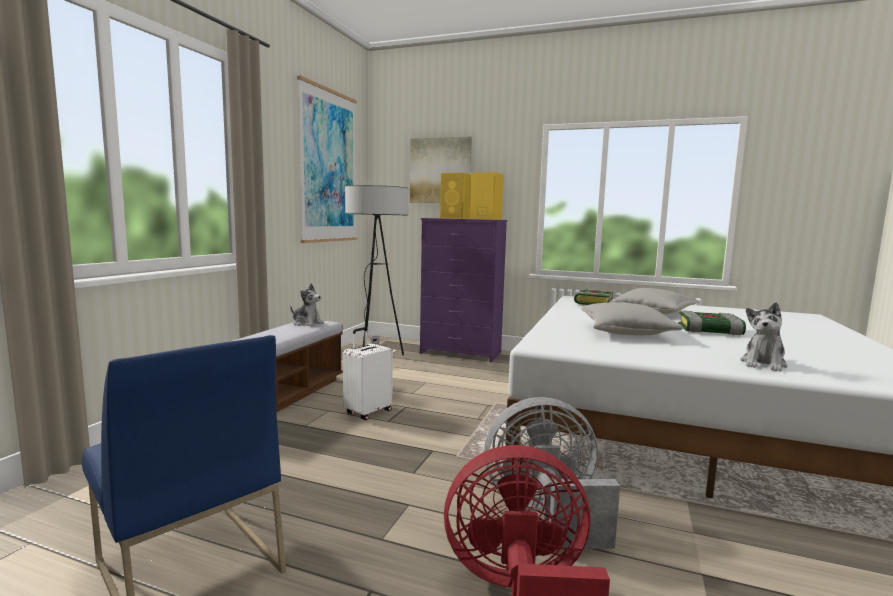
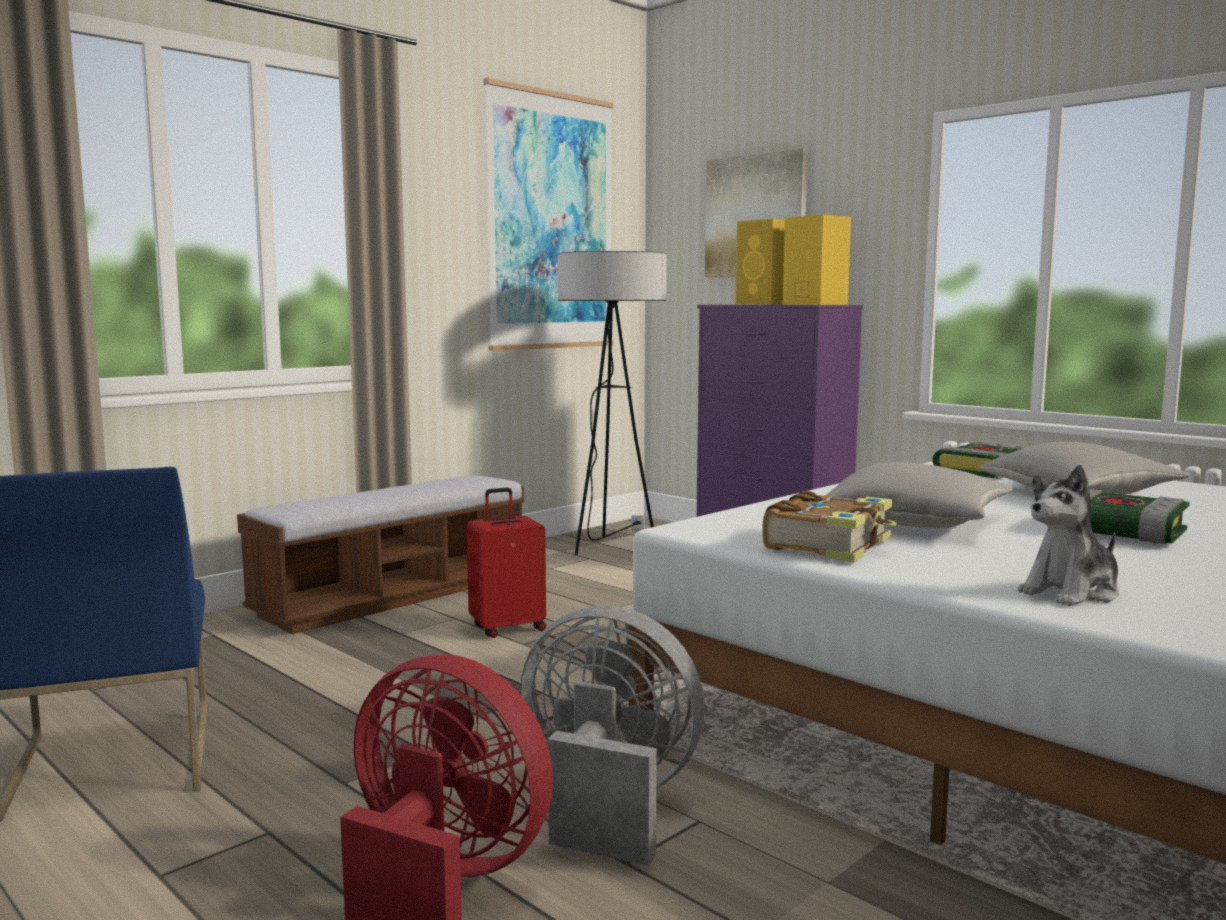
camera: 25 degrees right, 0 degrees up
(307, 323) = (464, 480): plush toy -> none
(367, 412) = (507, 628): white suitcase -> red suitcase
(621, 349) = (830, 545): none -> book

